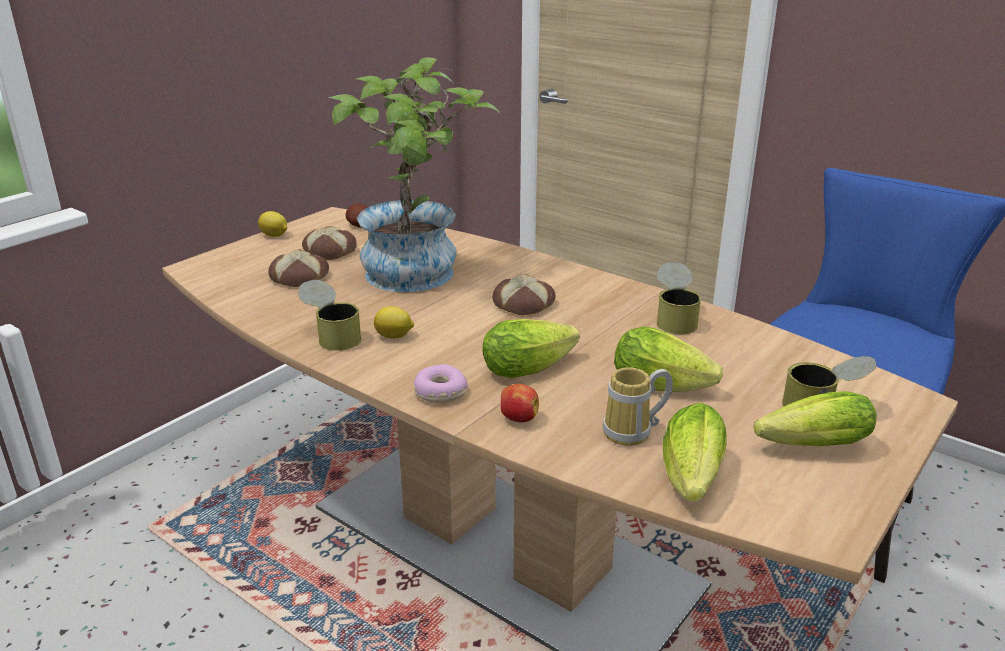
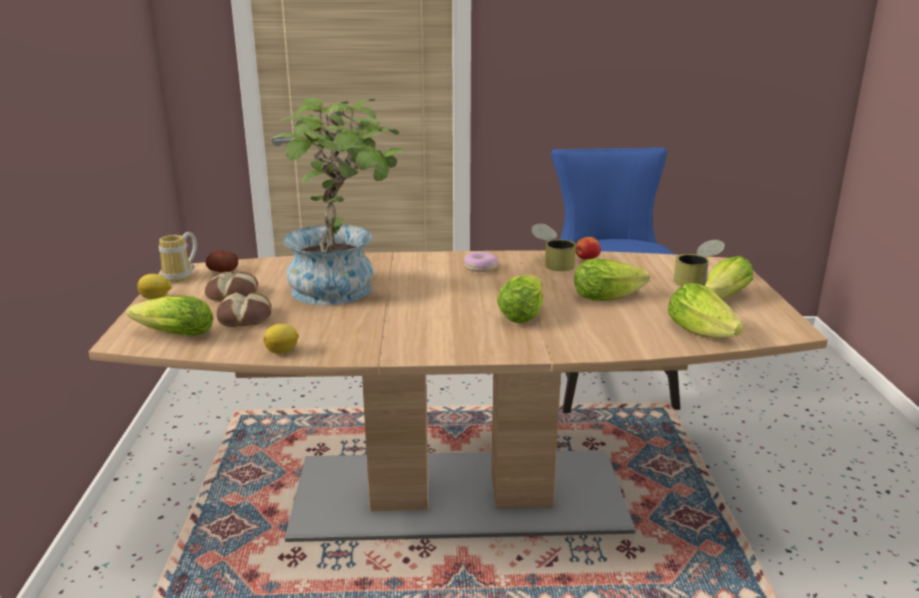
camera: 40 degrees left, 5 degrees down
(228, 273) = (171, 334): none -> lettuce
(332, 336) = (355, 343): can -> none
(394, 336) = (402, 328): lemon -> lemon (283, 351)
(439, 392) = (497, 346): donut -> donut (480, 268)
(518, 418) = (569, 341): apple -> apple (586, 259)
(524, 304) = (451, 283): bread -> none
(634, 433) = (640, 324): mug -> mug (182, 276)

